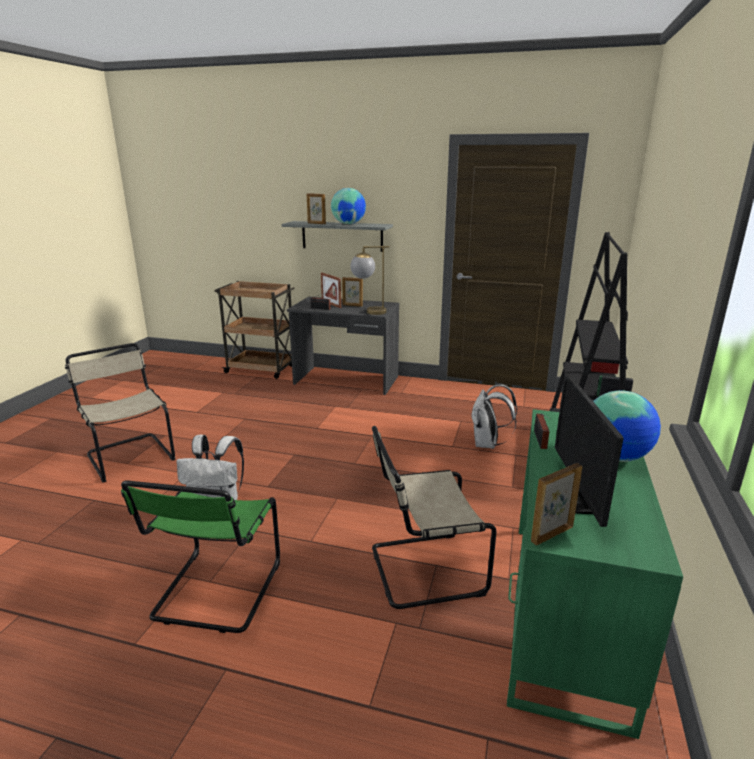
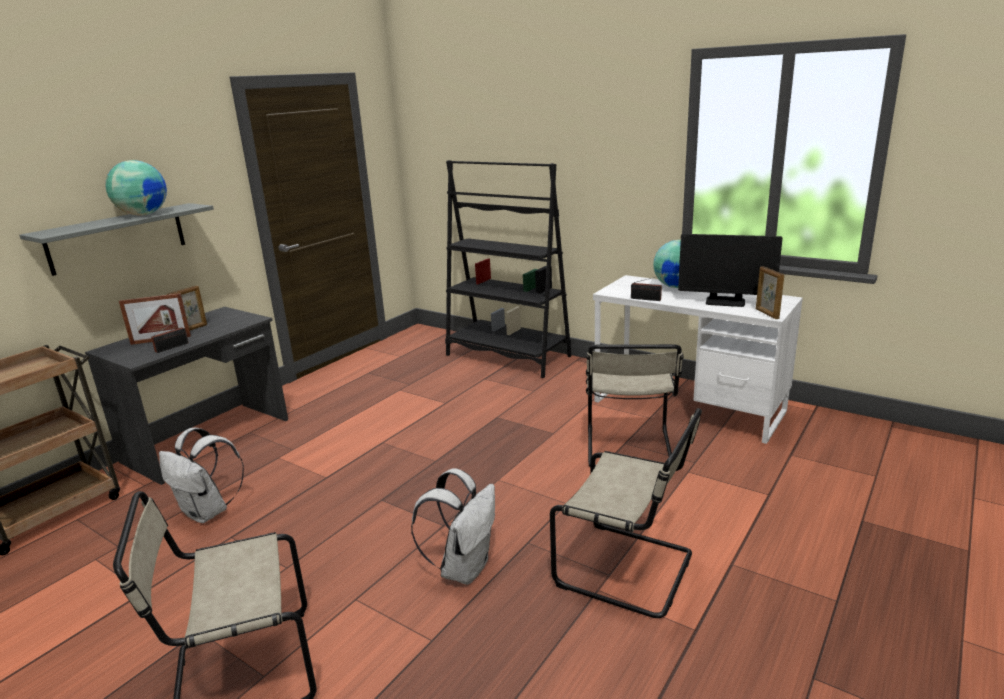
camera: 70 degrees left, 0 degrees up
(216, 593) = (629, 570): green chair -> beige chair
(316, 223) = (95, 225): picture frame -> none
(368, 312) = (240, 323): table lamp -> none
(488, 444) = (456, 386): white backpack -> white backpack (208, 512)
(565, 612) = (688, 406): green desk -> white desk

